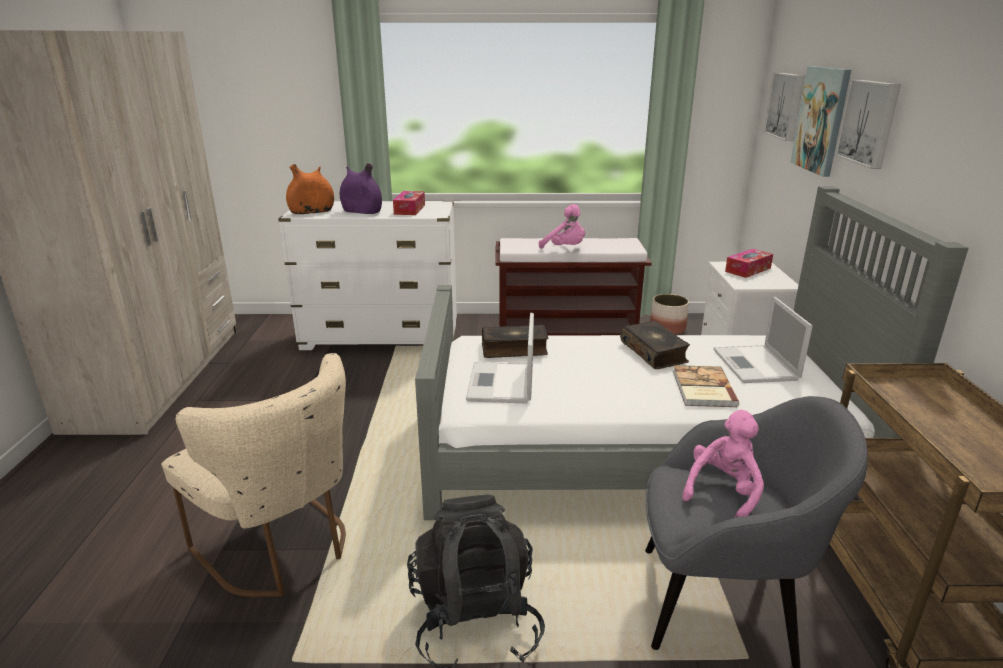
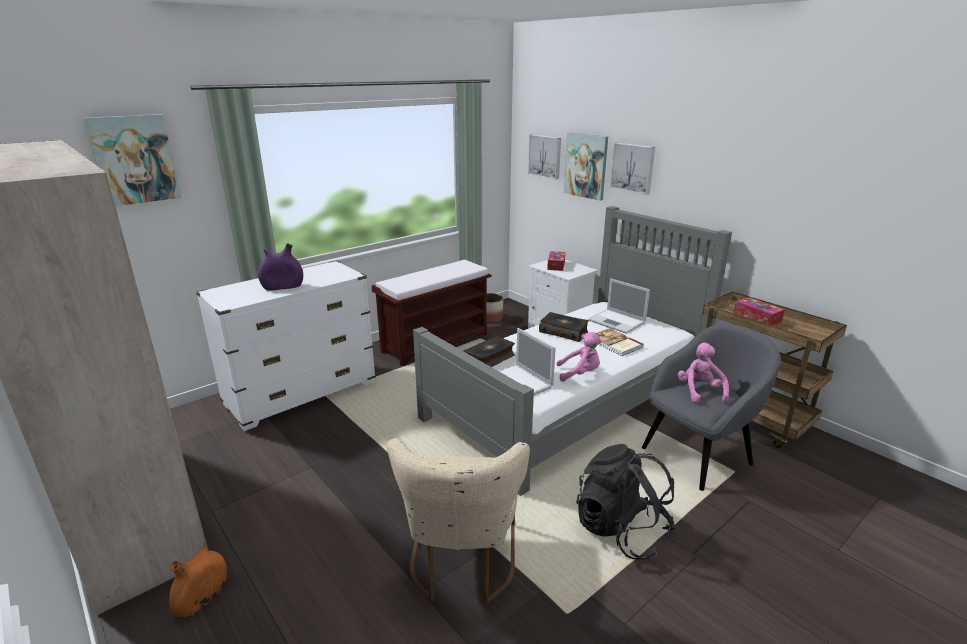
camera: 40 degrees left, 0 degrees up
(269, 62) = (134, 159): none -> picture
(282, 549) = (462, 565): beige chair -> beige chair turned 90 degrees clockwise
(312, 212) = (237, 298): orange vase -> orange vase (203, 598)
(409, 209) = (319, 275): tissue box -> tissue box (756, 317)
(565, 249) = (435, 279): pink plush toy -> pink plush toy (580, 374)

